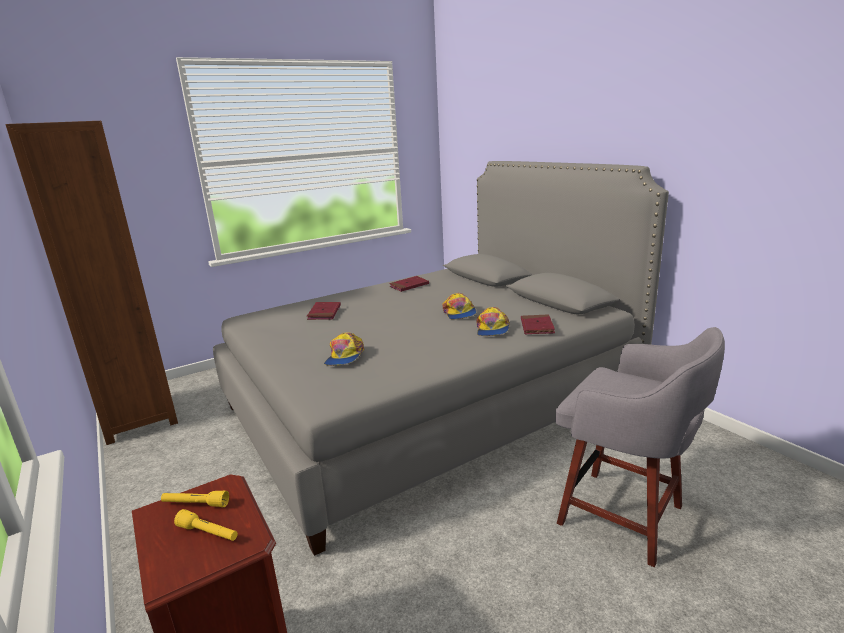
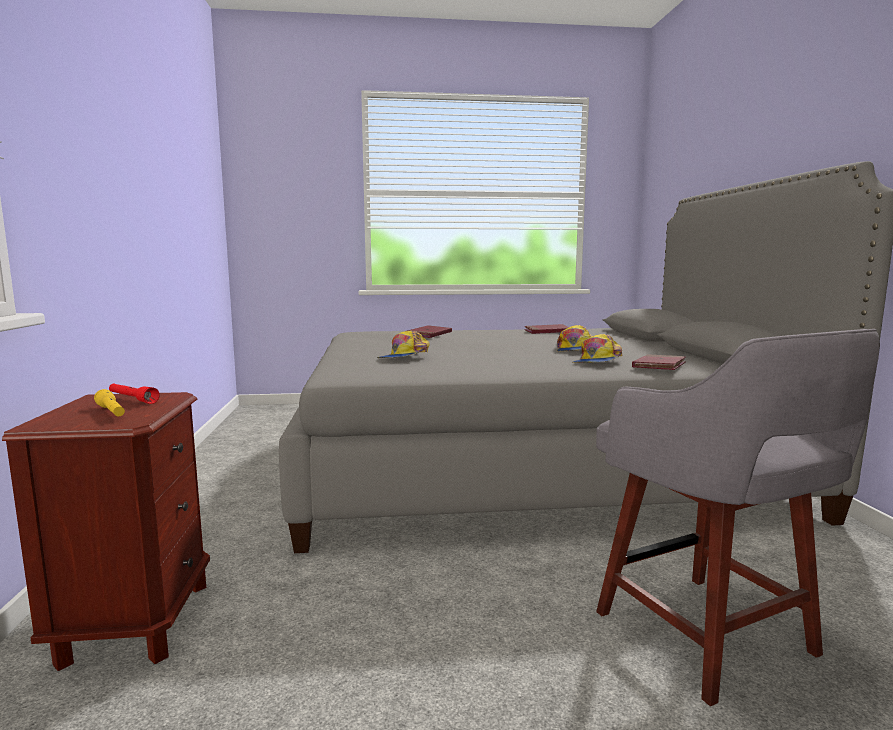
camera: 25 degrees right, 10 degrees down
(139, 417) = (254, 422): brown bookcase -> none
(195, 504) = (132, 399): yellow flashlight -> red flashlight

